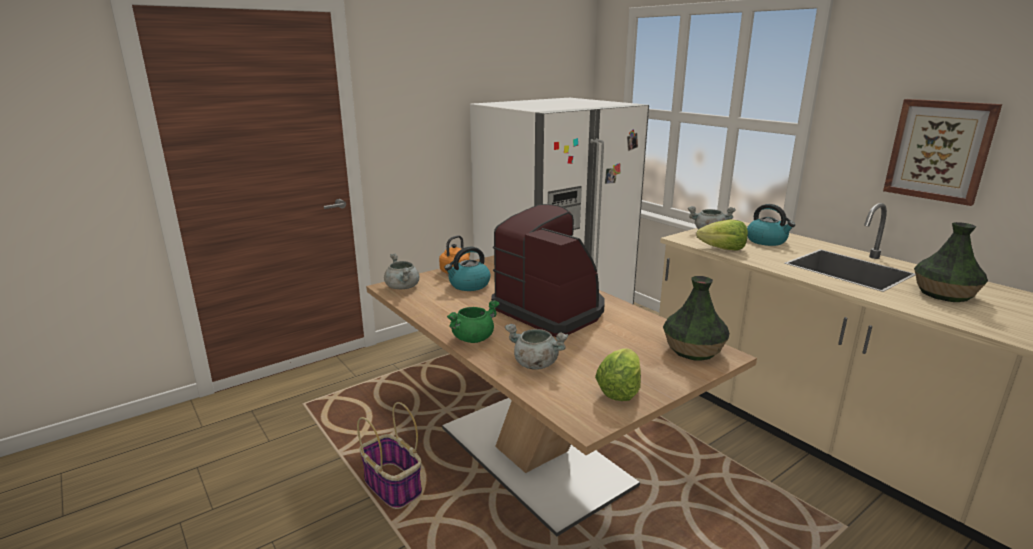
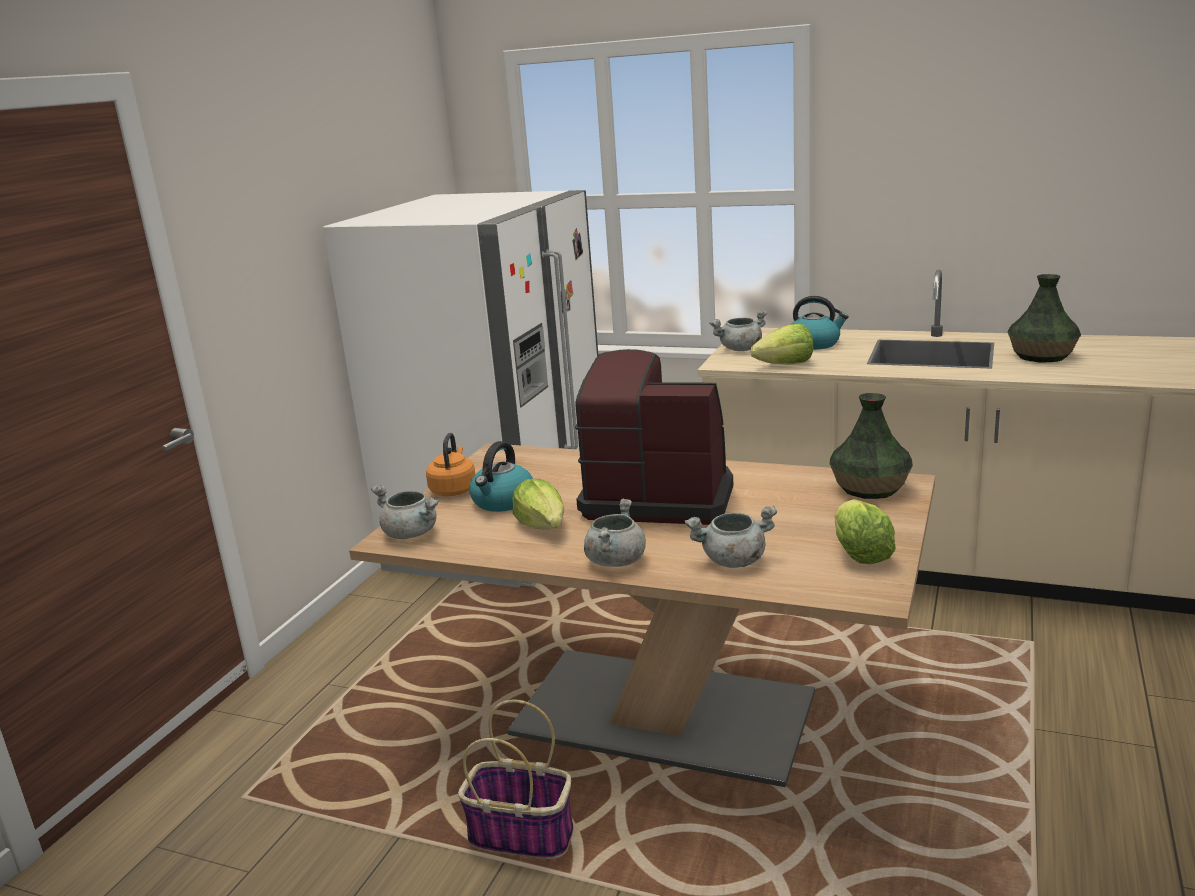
camera: 30 degrees left, 0 degrees up
(467, 305) = (543, 526): none -> lettuce
(473, 338) = (615, 560): green cooking pot -> grey cooking pot
(939, 150) = (967, 199): picture -> none

